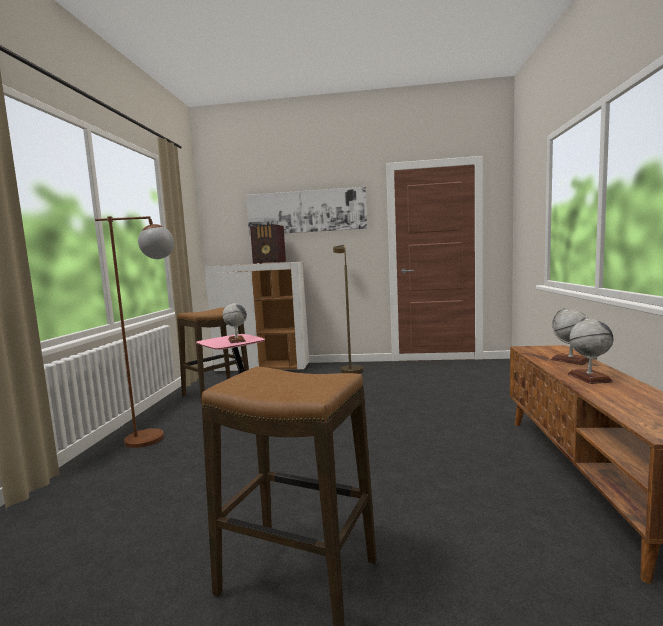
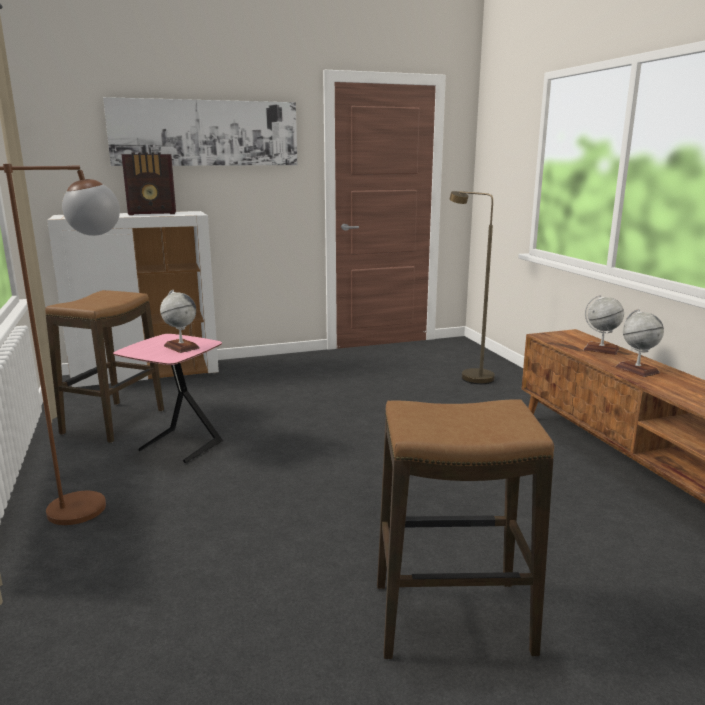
camera: 25 degrees left, 10 degrees up
(349, 369) = (281, 367): brown floor lamp -> brown floor lamp (470, 376)

